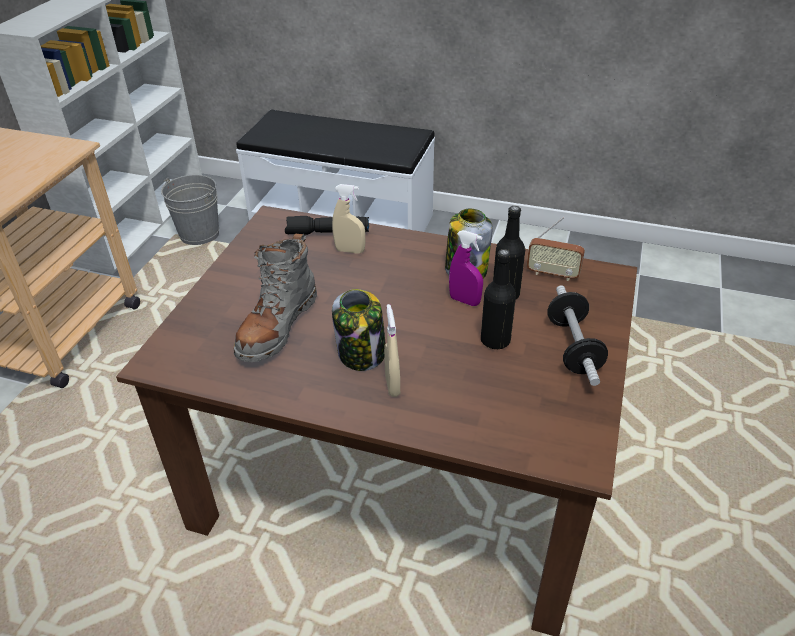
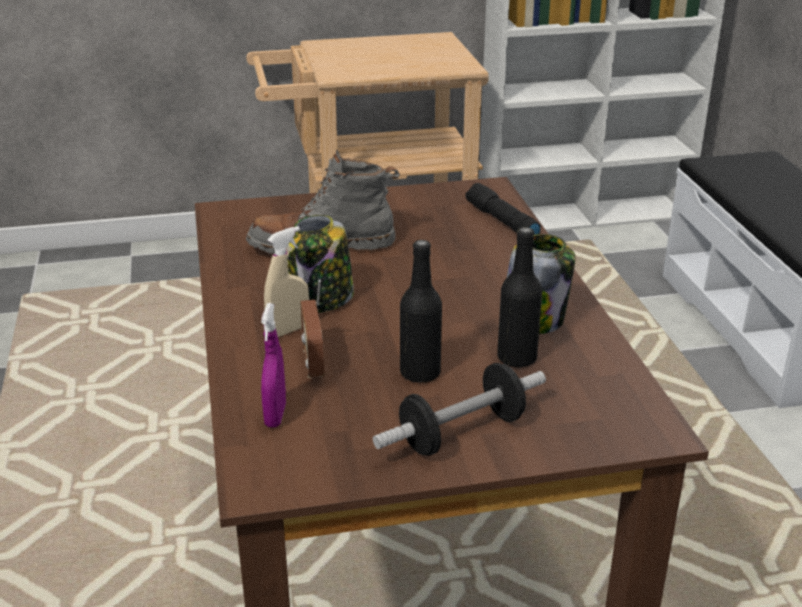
camera: 60 degrees right, 10 degrees down
(199, 234) = (608, 252): grey bucket -> none
(350, 250) = (485, 243): beige spray bottle -> none
(464, 301) = (473, 334): purple spray bottle -> purple spray bottle (275, 415)
(552, 274) = (600, 382): radio -> radio (314, 362)

